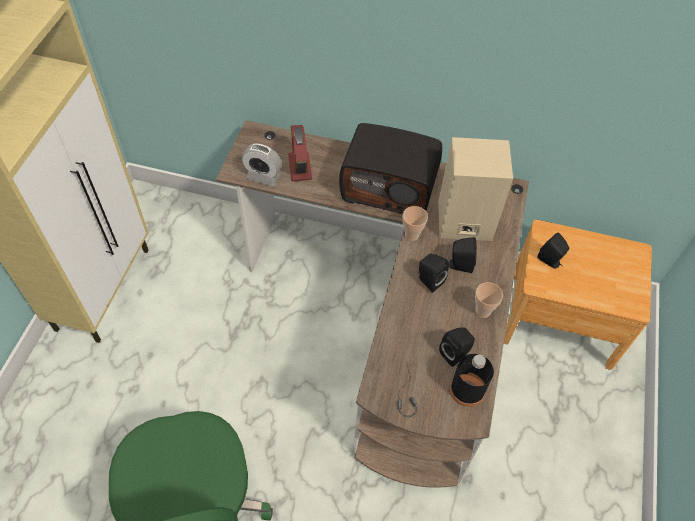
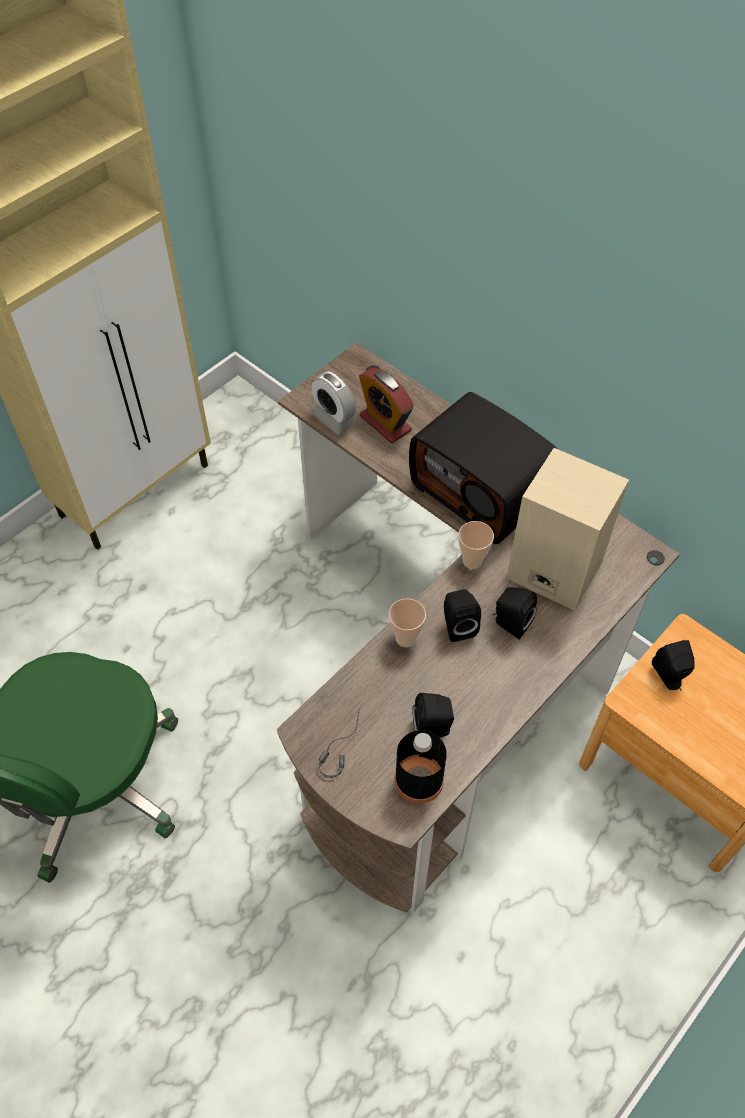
camera: 30 degrees right, 0 degrees up
(300, 167) = (385, 423): alarm clock -> alarm clock turned 60 degrees counterclockwise
(482, 311) = (503, 694): cup -> cup (406, 638)

